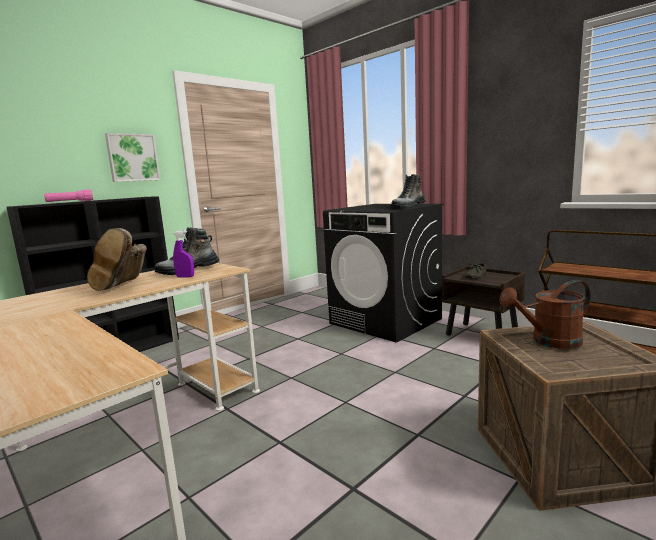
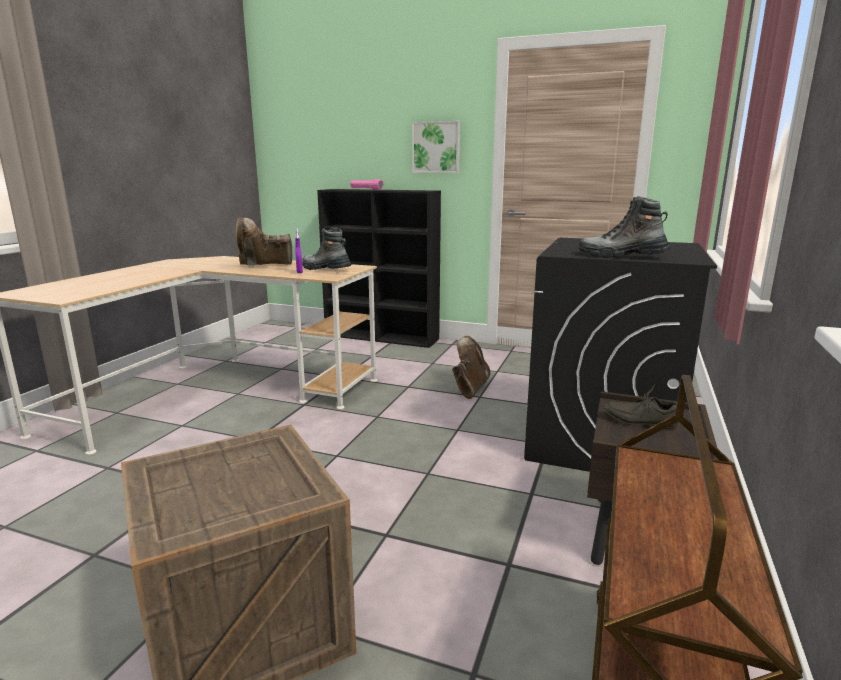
camera: 65 degrees right, 5 degrees up
(279, 339) = (469, 388): none -> brown boot
(549, 341) = (248, 467): brown watering can -> none

